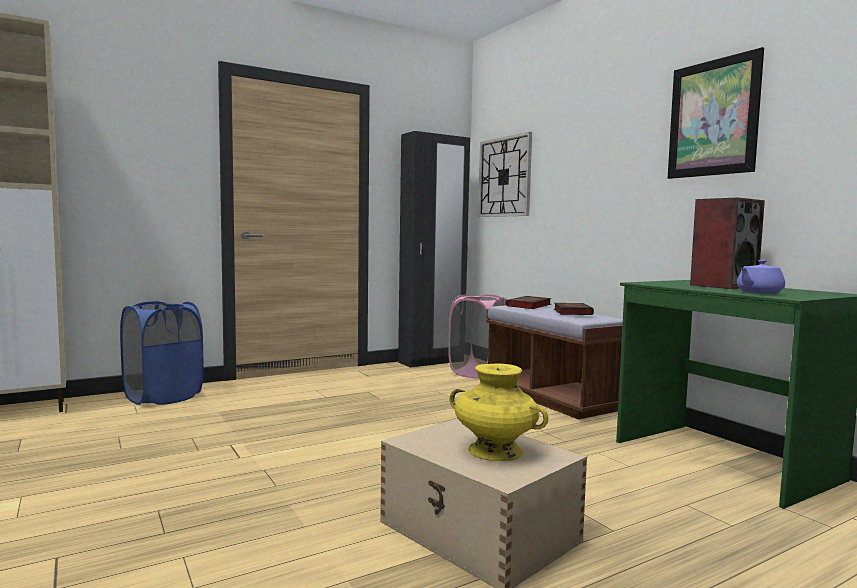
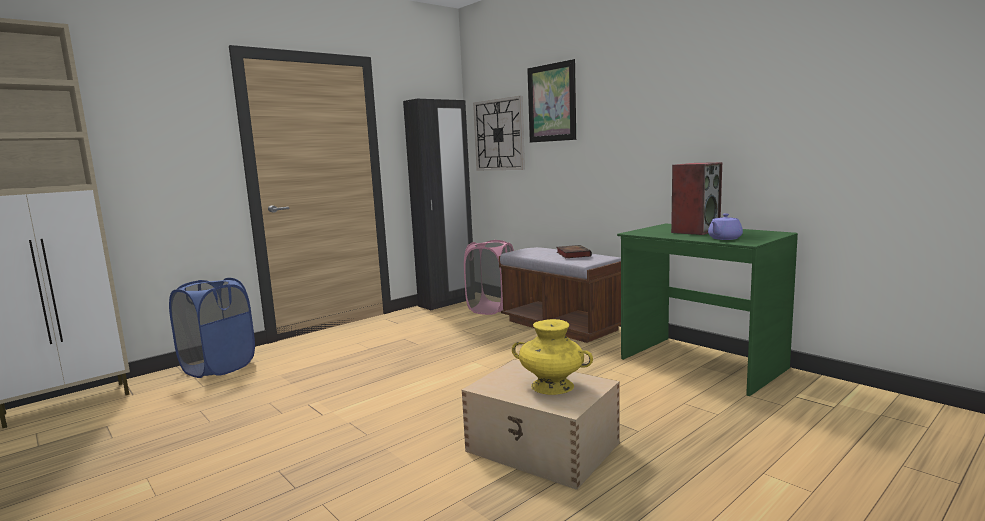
camera: 10 degrees left, 5 degrees up
(529, 306) = (534, 250): book -> none
(713, 118) = (678, 92): picture -> picture (552, 103)

